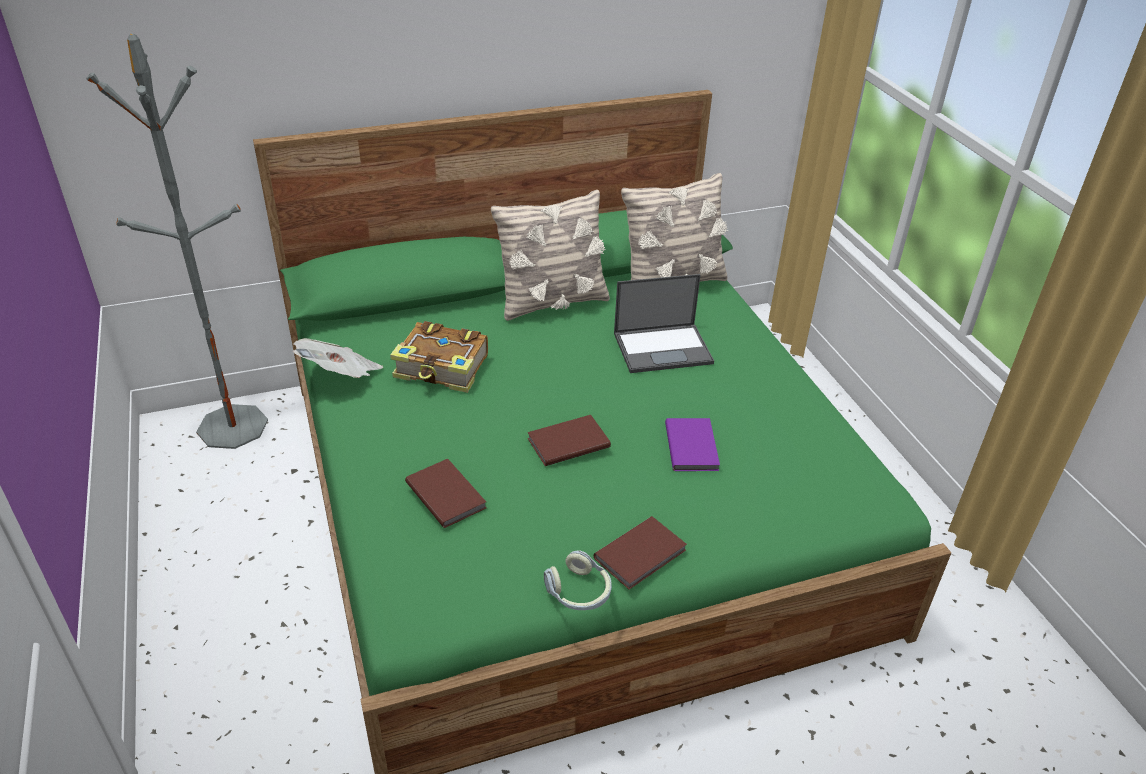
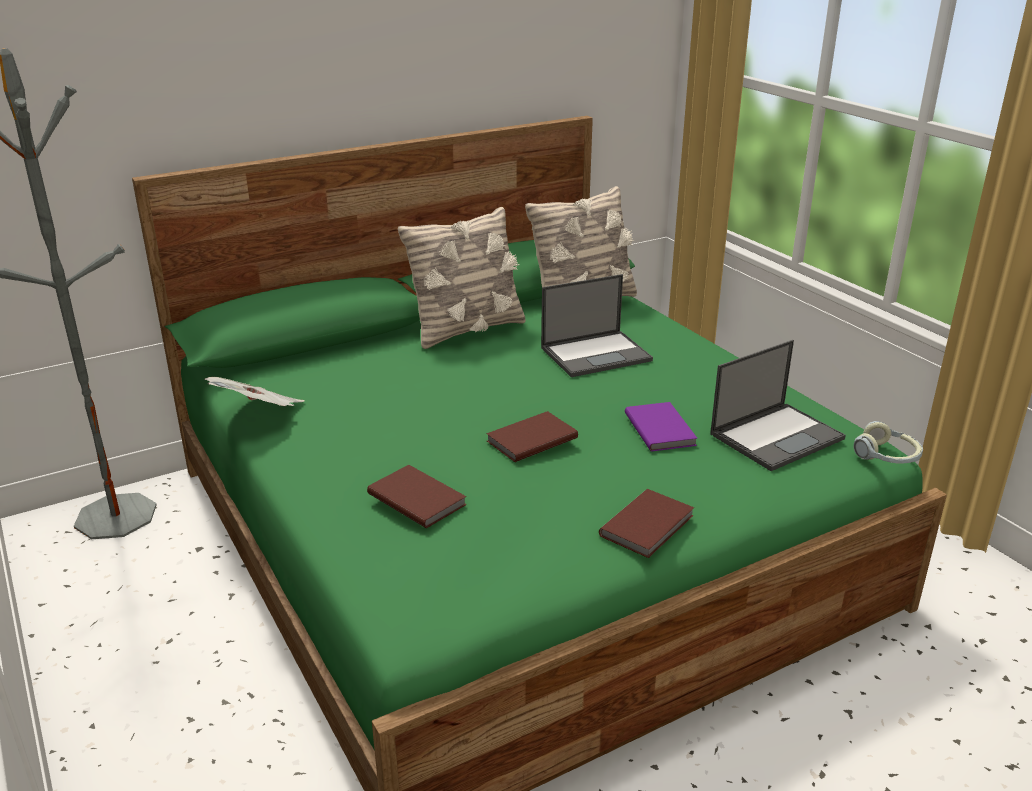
camera: 10 degrees left, 10 degrees down
(442, 368) = (371, 394): book -> none
(579, 592) = (596, 567): headphones -> headphones (887, 457)
(799, 472) = (777, 436): none -> laptop

